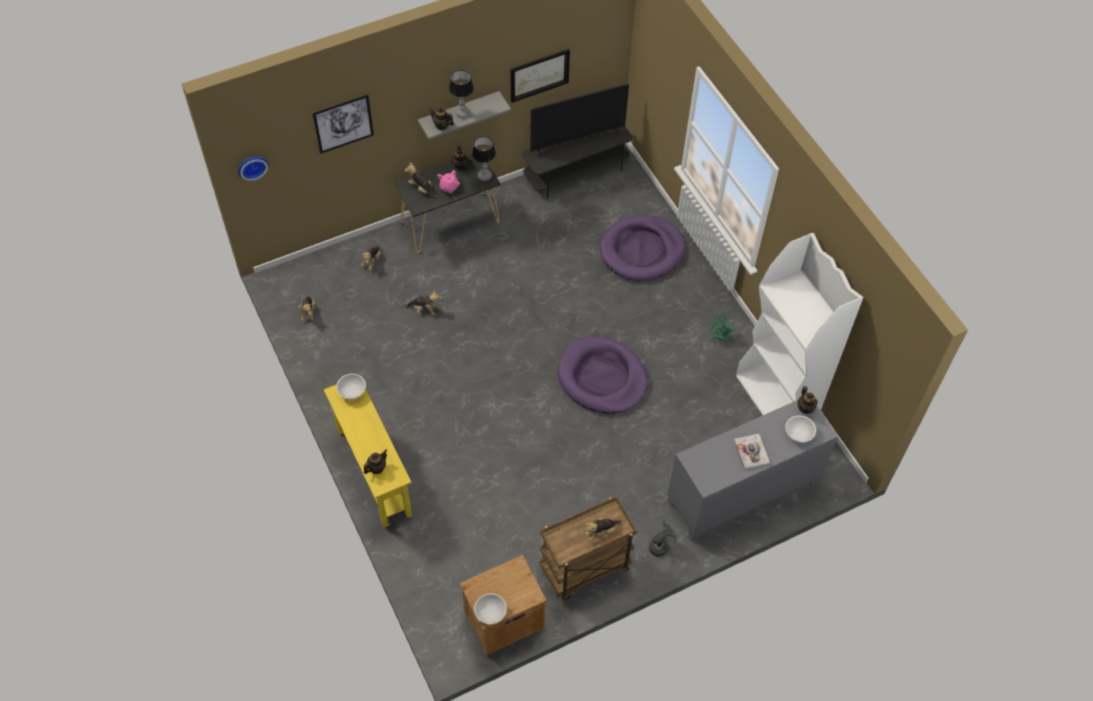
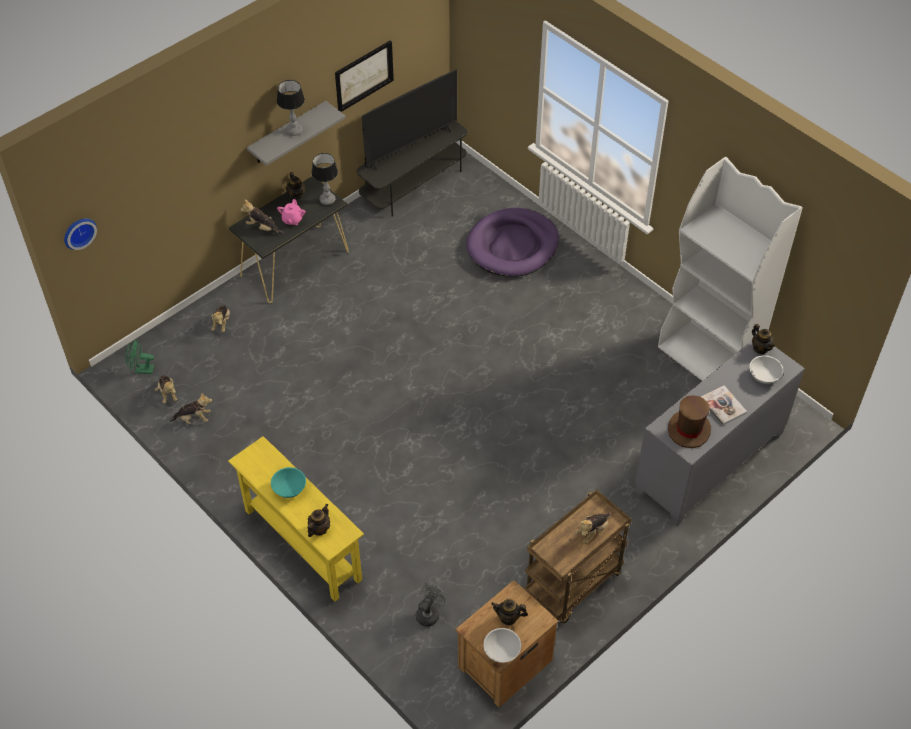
camera: 15 degrees left, 5 degrees down
(343, 123) = (170, 164): picture -> none
(352, 391) = (262, 454): white bowl -> none
(364, 427) = (289, 488): none -> turquoise bowl
(424, 309) = (298, 359): plush toy -> plush toy (194, 418)
(441, 125) = (275, 147): teapot -> teapot (508, 617)
(602, 378) = (518, 383): purple dog bed -> none
(661, 545) = (645, 539): grey fan -> grey fan (429, 613)
(713, 465) = (689, 430): none -> brown hat
(718, 336) = (624, 311): green fan -> green fan (141, 370)

